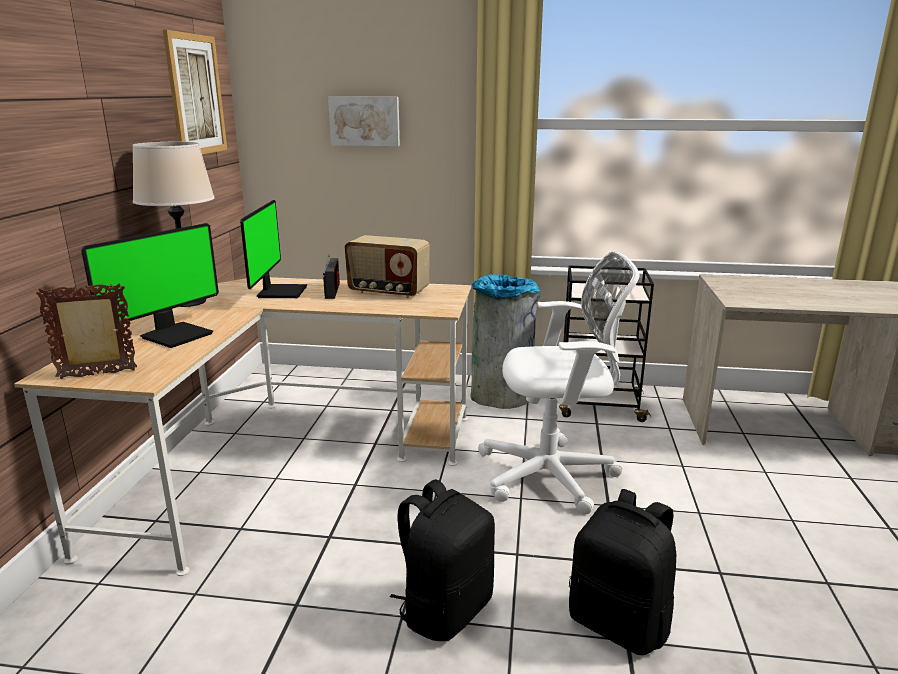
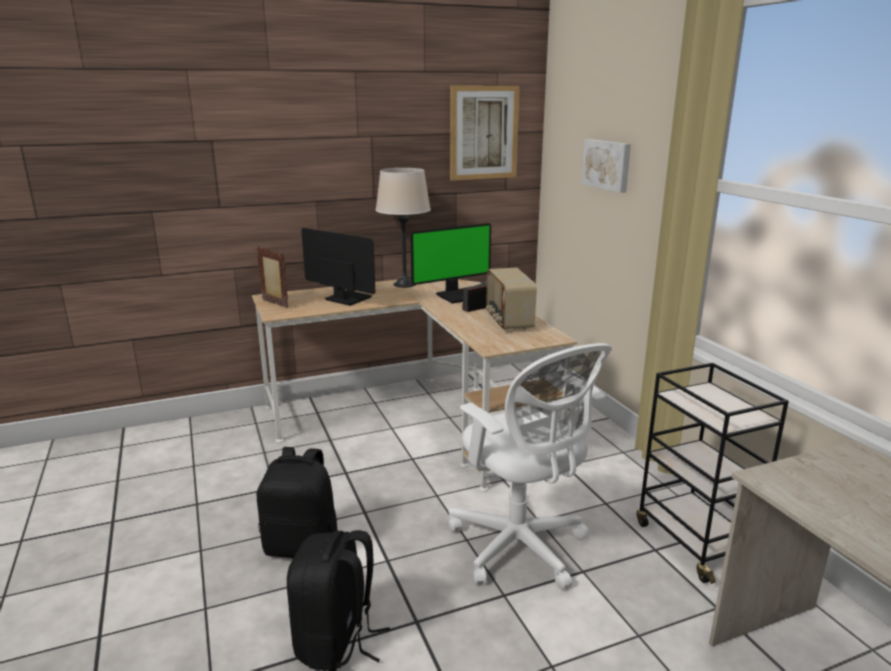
camera: 60 degrees right, 0 degrees up
(176, 335) = (346, 299): monitor -> monitor turned 150 degrees counterclockwise
(502, 396) = (630, 477): grey trash can -> none

